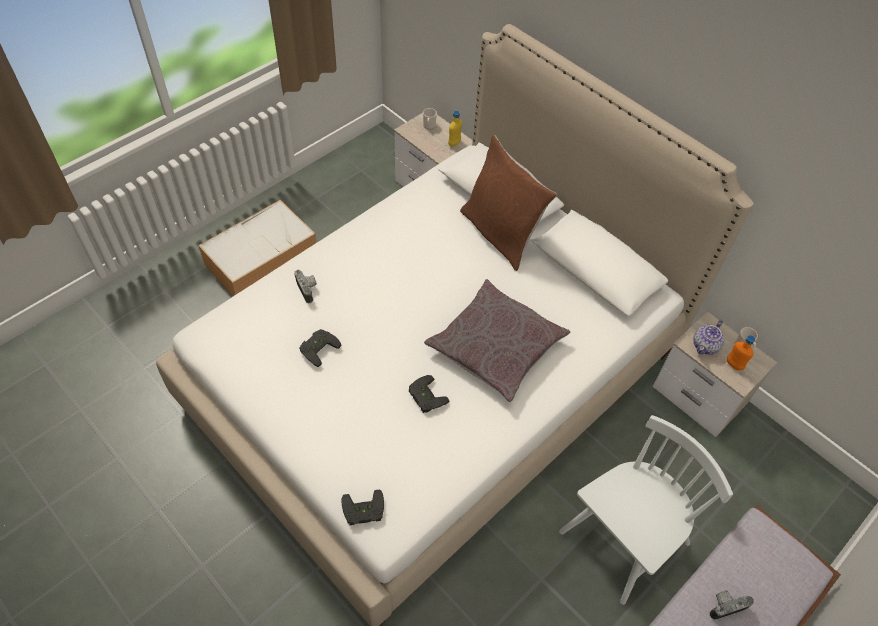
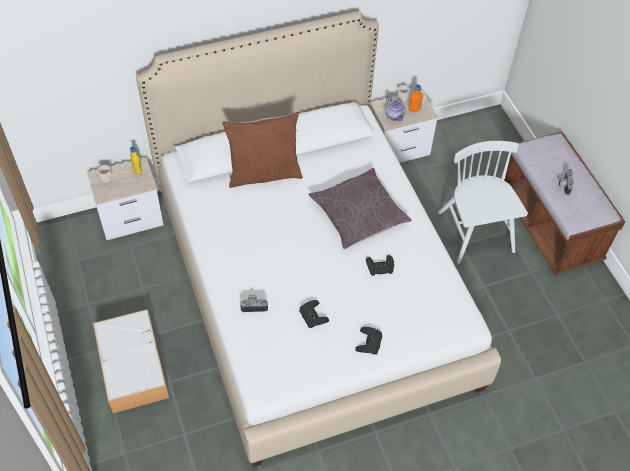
camera: 65 degrees left, 0 degrees up
(363, 511) = (450, 331): black game controller -> black game controller (371, 343)

